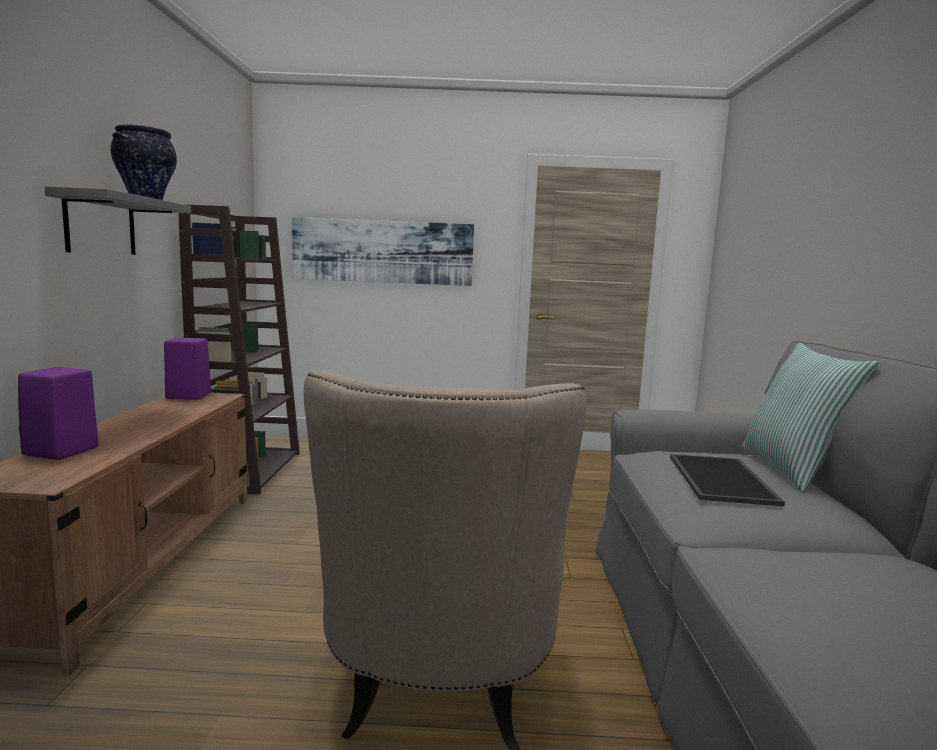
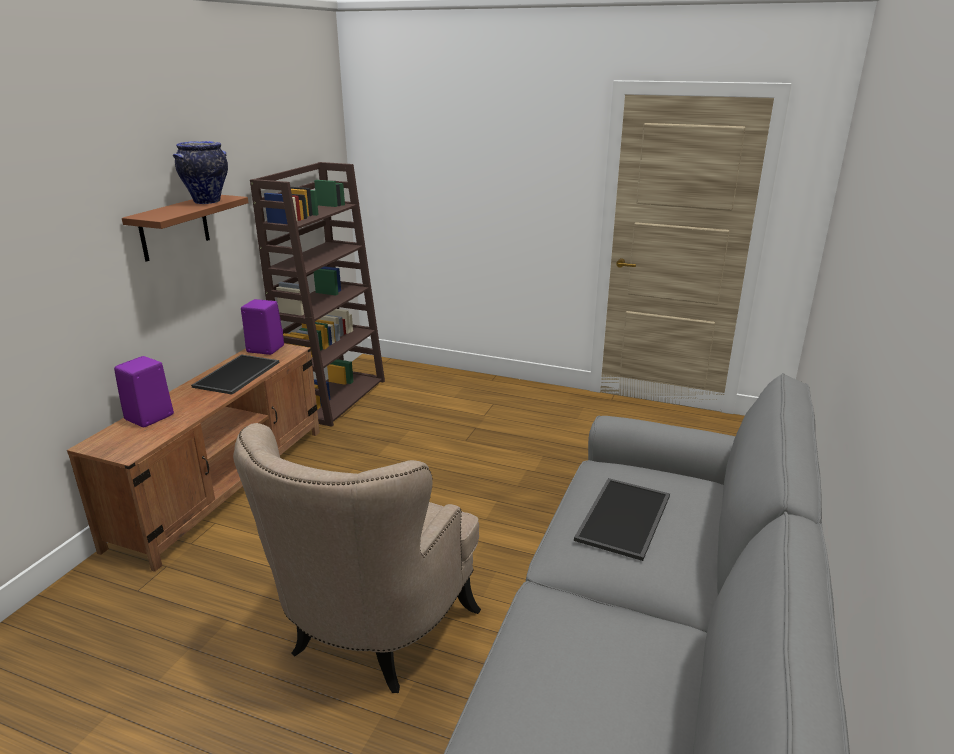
camera: 20 degrees right, 15 degrees up
(100, 225) = (174, 227): grey shelf -> brown shelf
(167, 414) = (237, 375): none -> tray
(382, 251) = (463, 187): picture -> none
(792, 470) = (720, 512): pillow -> none

